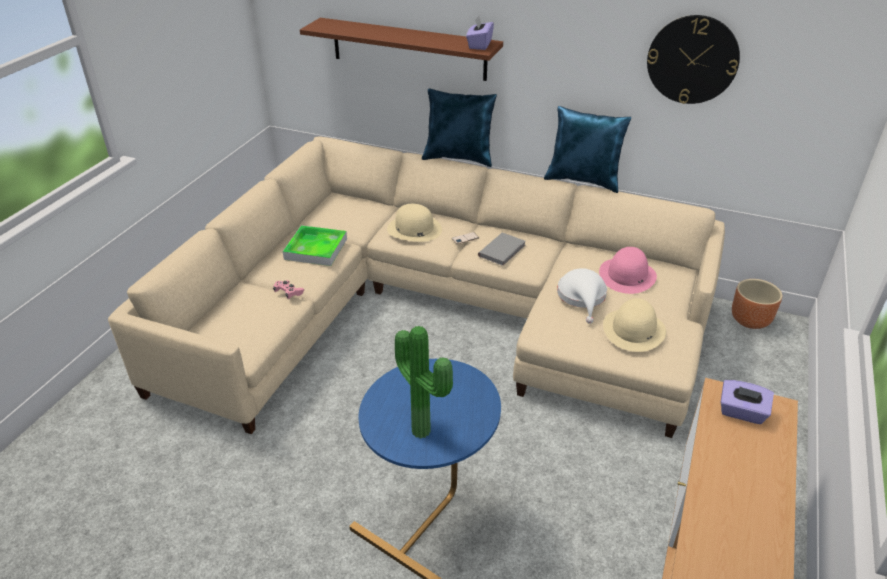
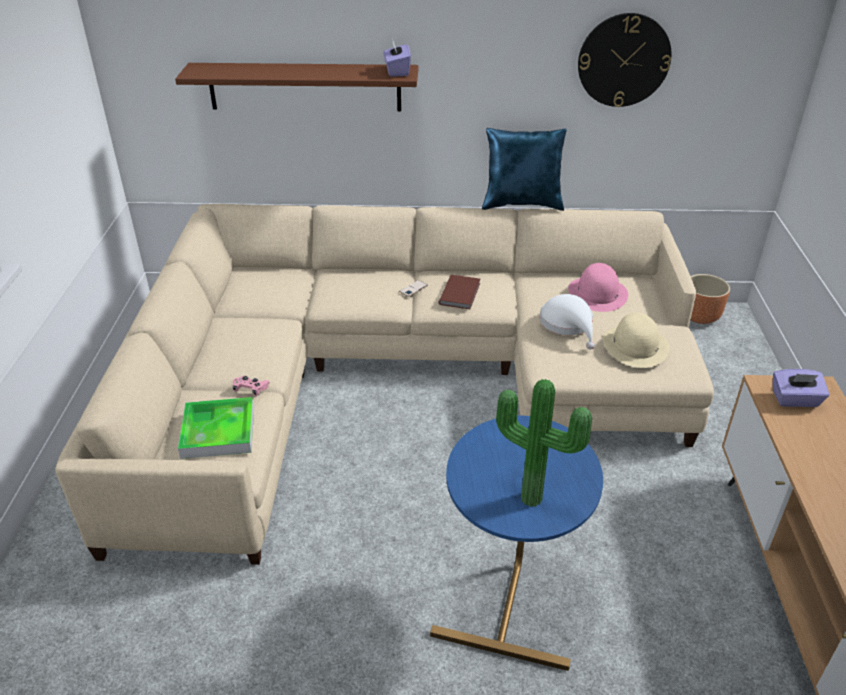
camera: 20 degrees left, 0 degrees up
(316, 249) = (254, 333): tray -> tray (218, 431)
(414, 229) = (352, 289): beige hat -> none
(459, 158) = (379, 202): blue pillow -> none
(503, 250) = (461, 293): grey book -> brown book

